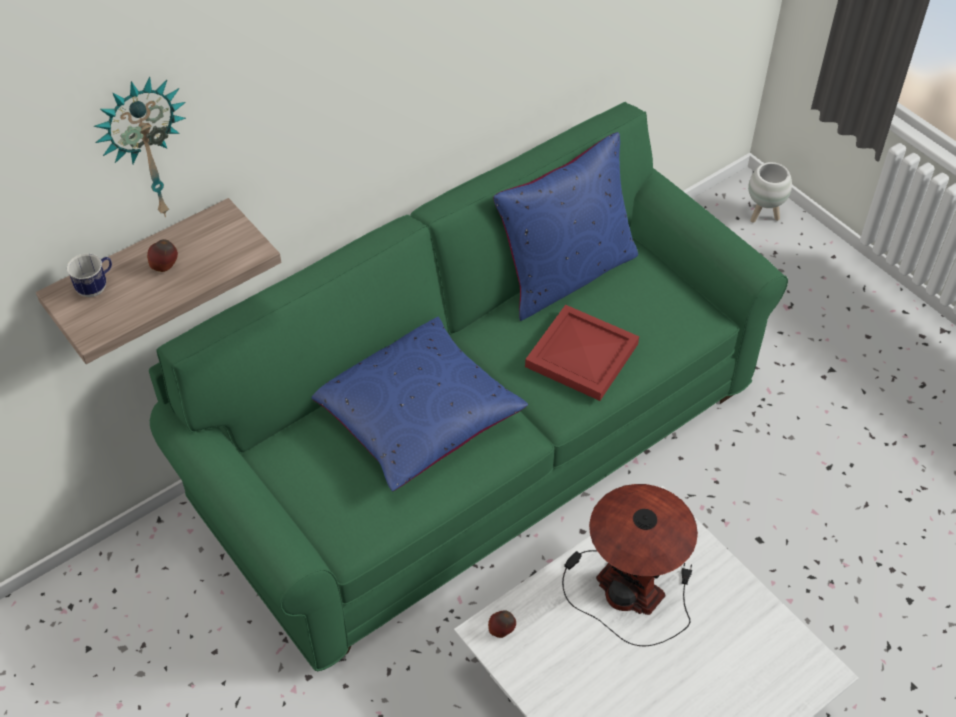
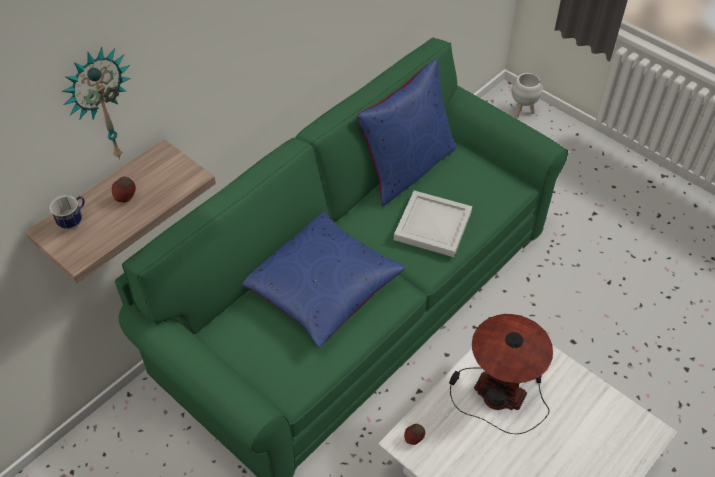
camera: 10 degrees left, 0 degrees up
(580, 355) = (431, 226): red tray -> white tray

